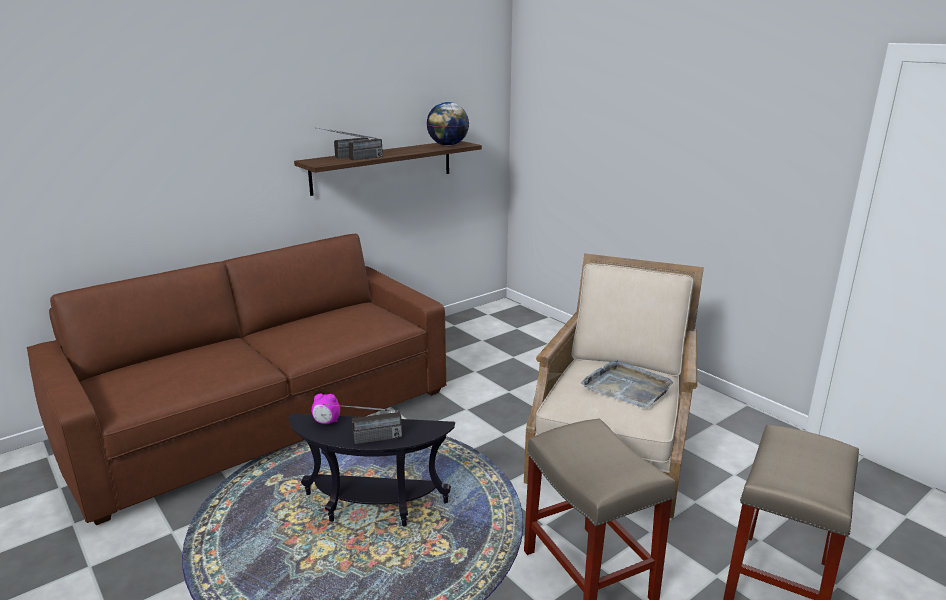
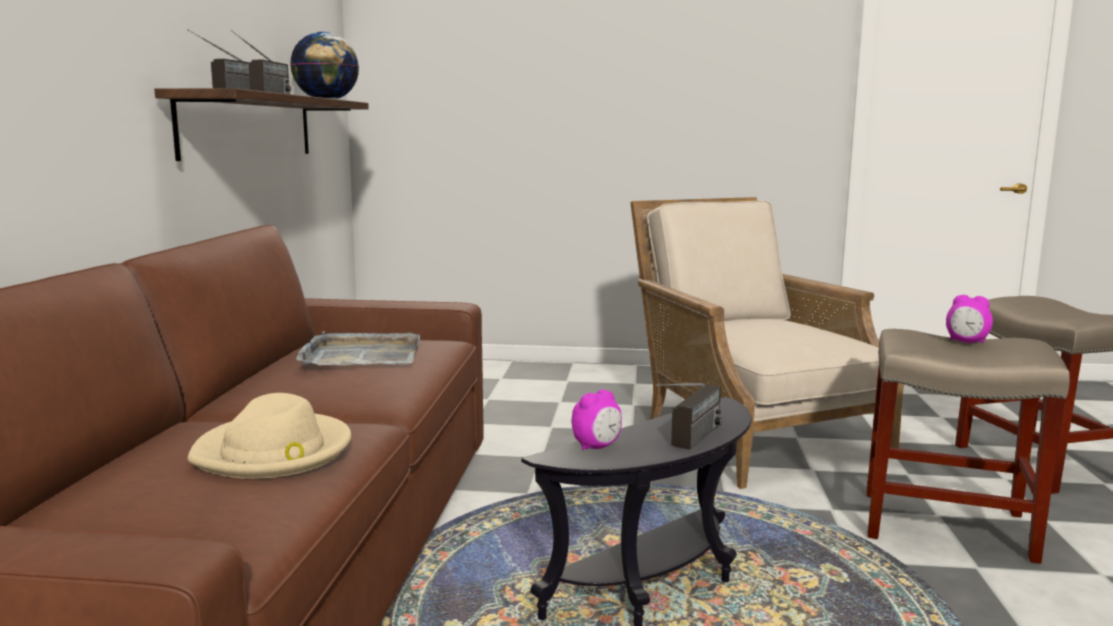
camera: 45 degrees left, 10 degrees down
(206, 371) = (274, 452): none -> beige hat
(600, 453) = (966, 342): none -> alarm clock
(627, 387) = (789, 329): grey tray -> grey tray (361, 355)

